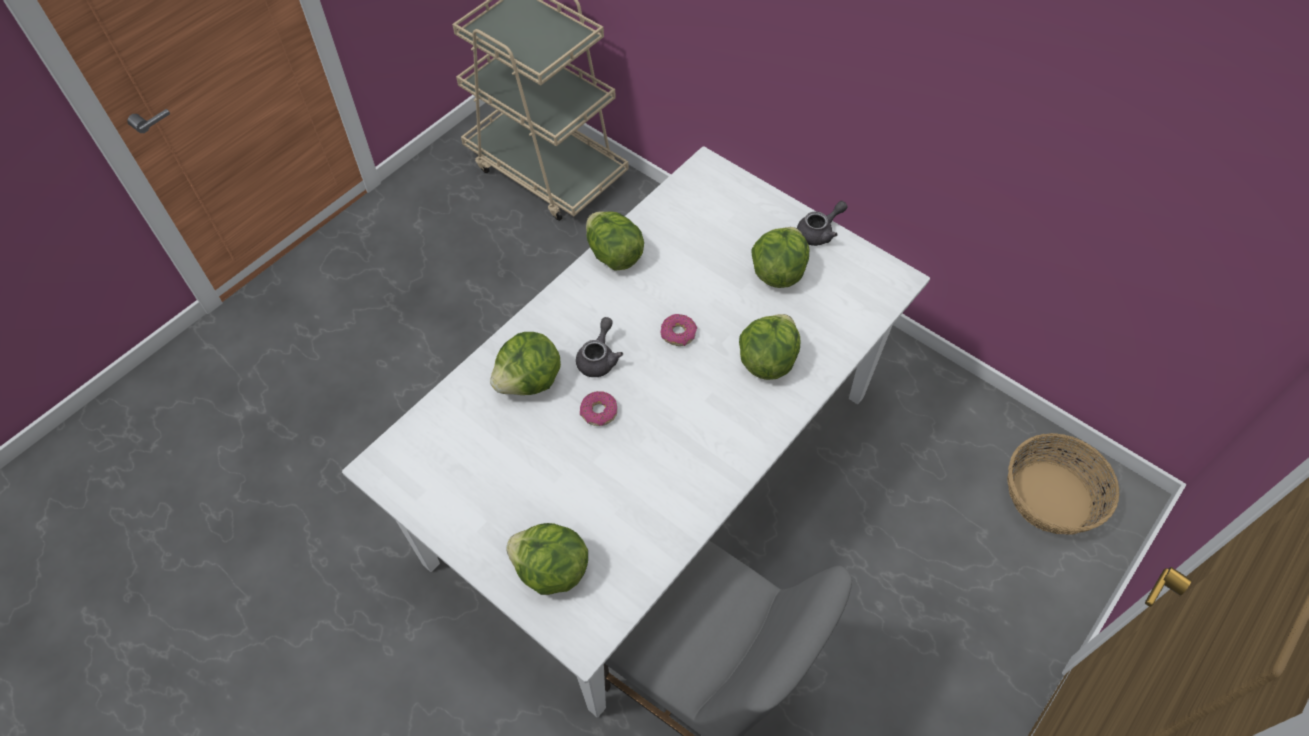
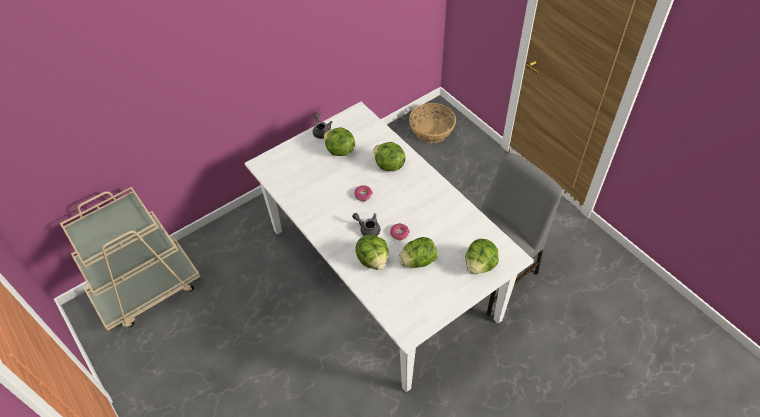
camera: 75 degrees left, 5 degrees down
(614, 255) = (304, 212): lettuce -> lettuce (418, 261)

